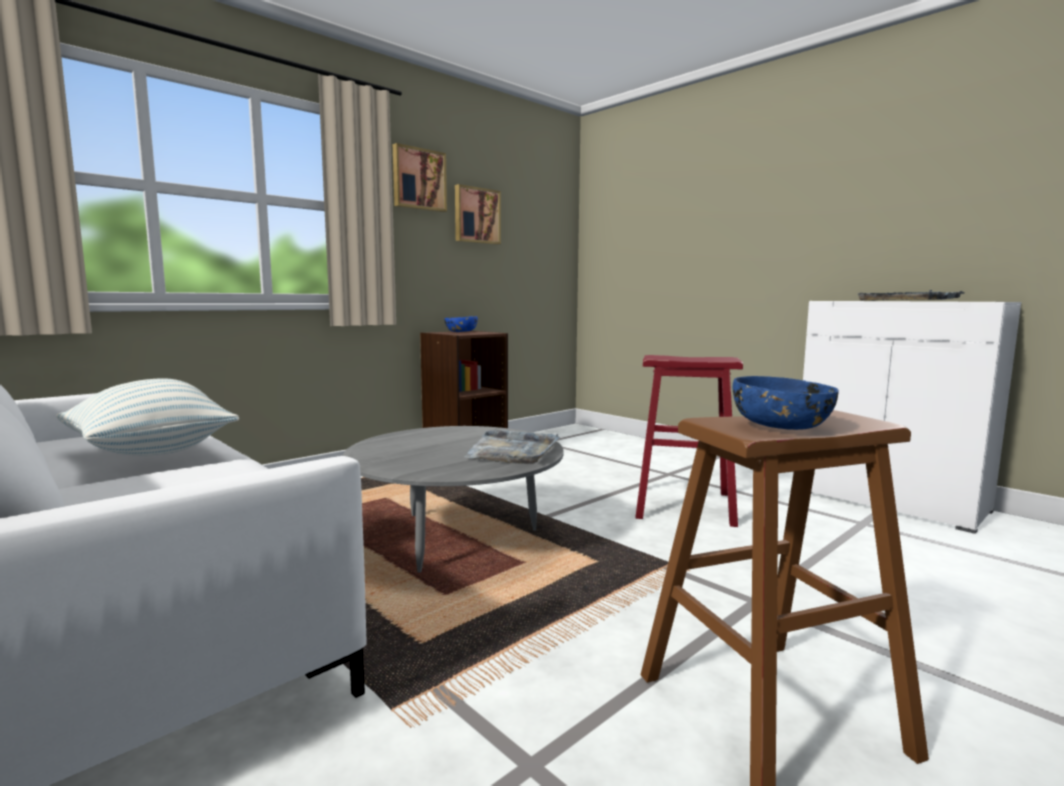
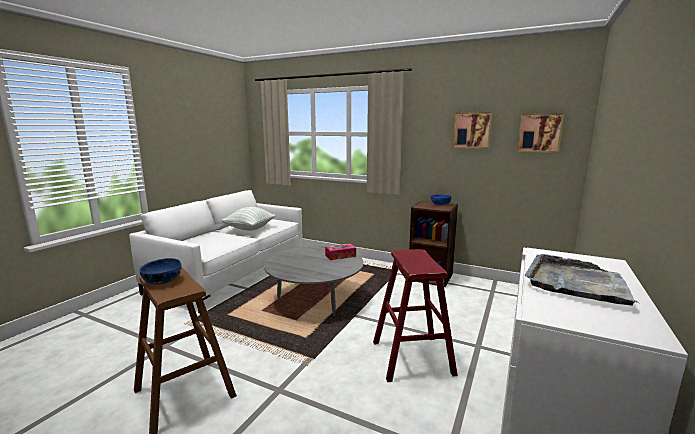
camera: 70 degrees right, 5 degrees up
(418, 179) = (429, 113): picture -> picture (539, 133)
(455, 432) = (340, 256): none -> tissue box
(512, 451) = (313, 271): grey tray -> none

